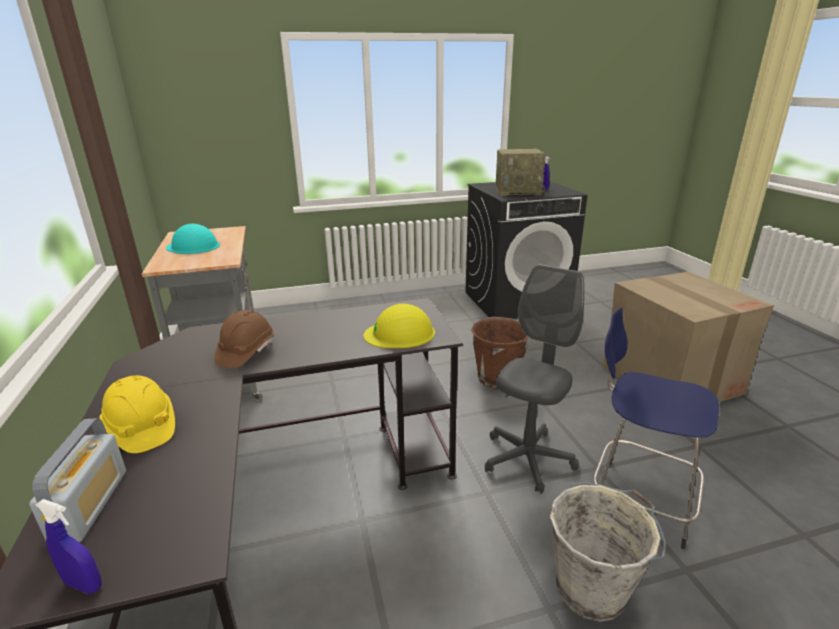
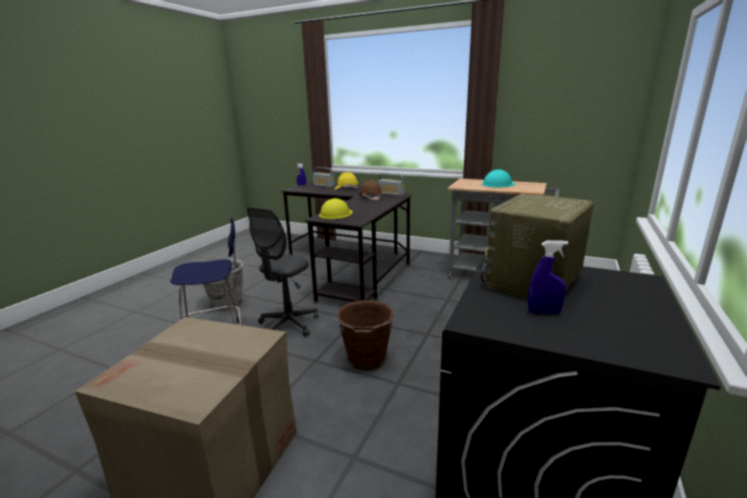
camera: 130 degrees right, 5 degrees down
(195, 344) = (391, 194): none -> radio
(527, 459) = (288, 325): grey office chair -> grey office chair turned 45 degrees clockwise

